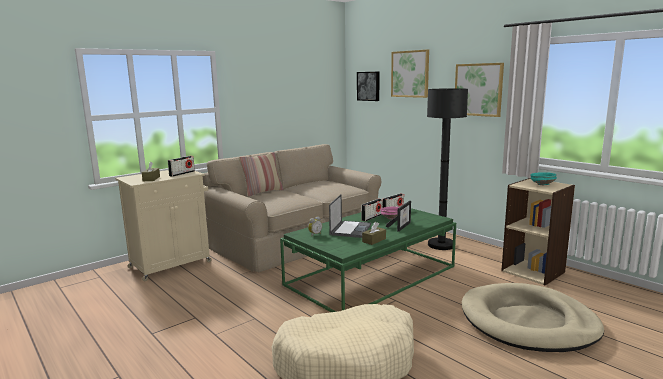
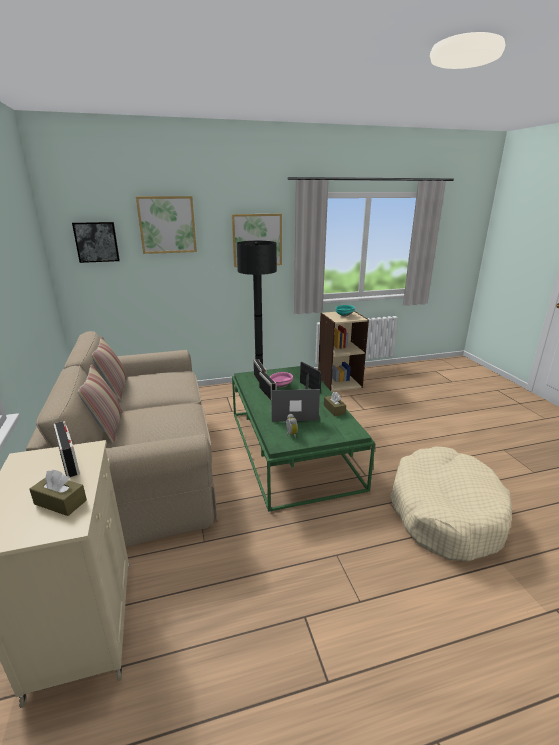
camera: 65 degrees left, 10 degrees up
(308, 182) = (115, 389): none -> pillow
(350, 229) = (293, 412): laptop -> laptop turned 45 degrees counterclockwise
(528, 322) = (409, 413): beige dog bed -> none

